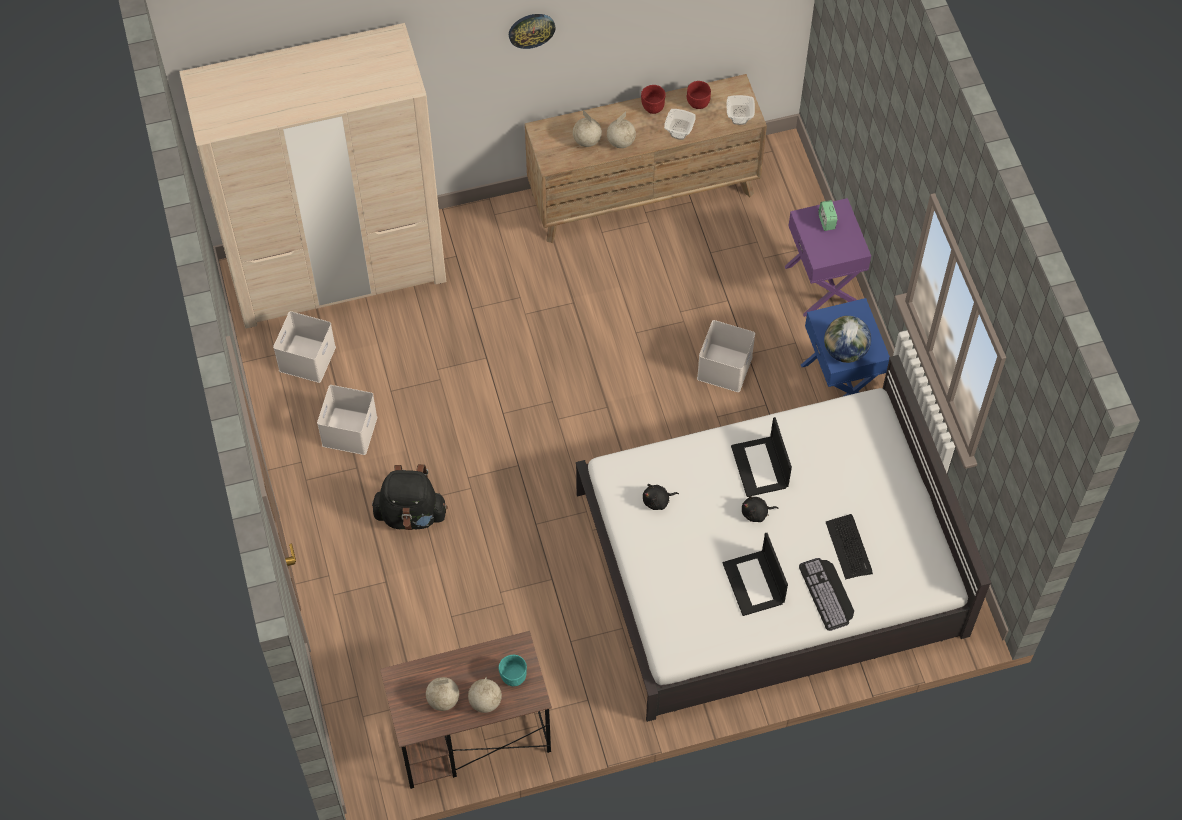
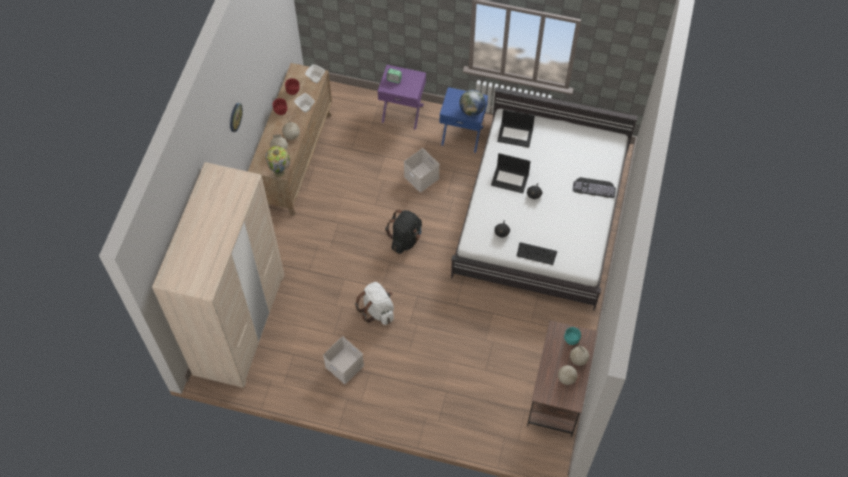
camera: 60 degrees left, 0 degrees up
(306, 357) = (284, 365): white storage box -> none
(411, 514) = (414, 360): black backpack -> black backpack (405, 239)
(462, 426) = (377, 310): none -> white backpack
(550, 161) = (280, 172): none -> table lamp
(754, 584) = (571, 214): laptop -> laptop (515, 134)
(849, 547) = (575, 166): keyboard -> keyboard (536, 253)

